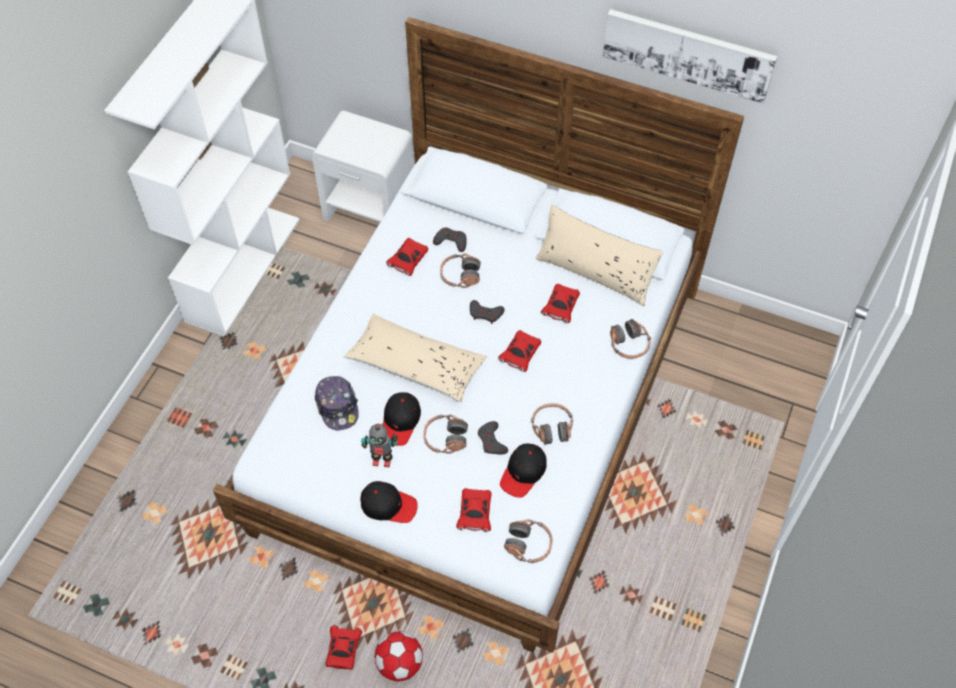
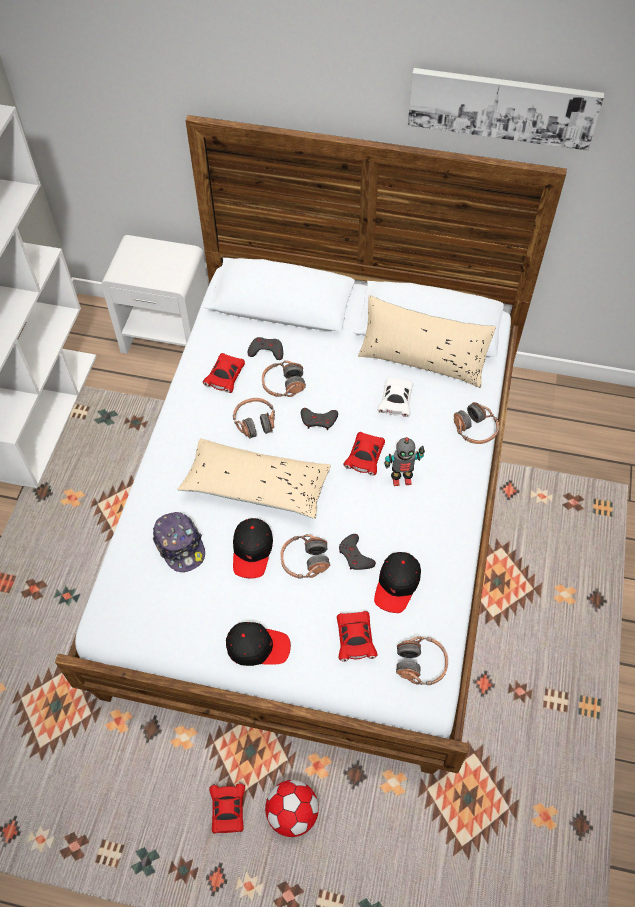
camera: 10 degrees left, 0 degrees up
(382, 460) = (240, 596): toy robot -> toy robot (401, 479)
(552, 427) = (416, 530): headphones -> headphones (255, 422)
(561, 307) = (395, 402): red toy car -> white toy car

